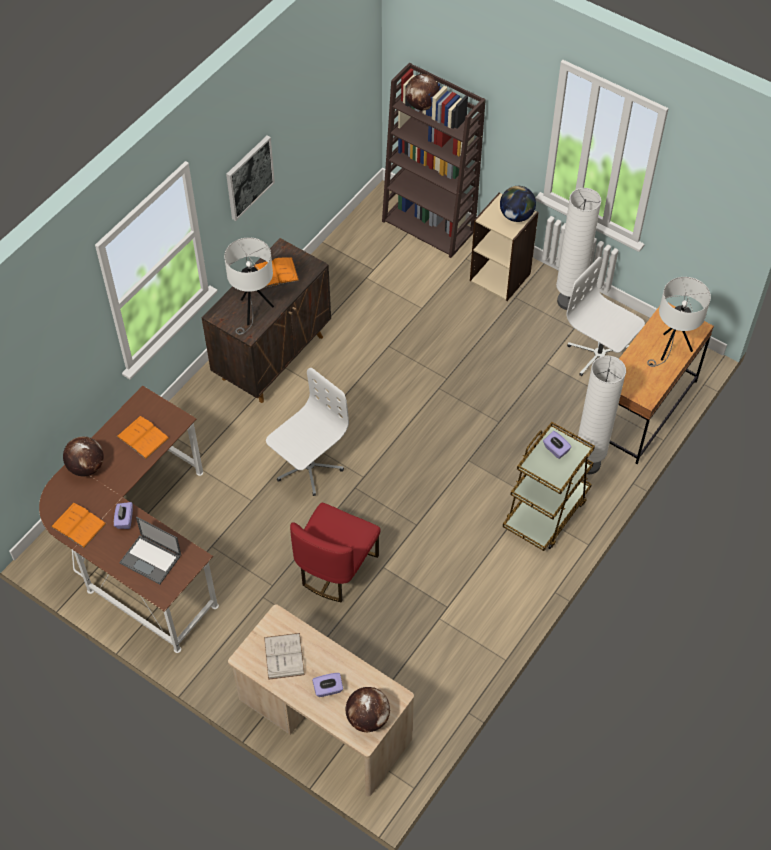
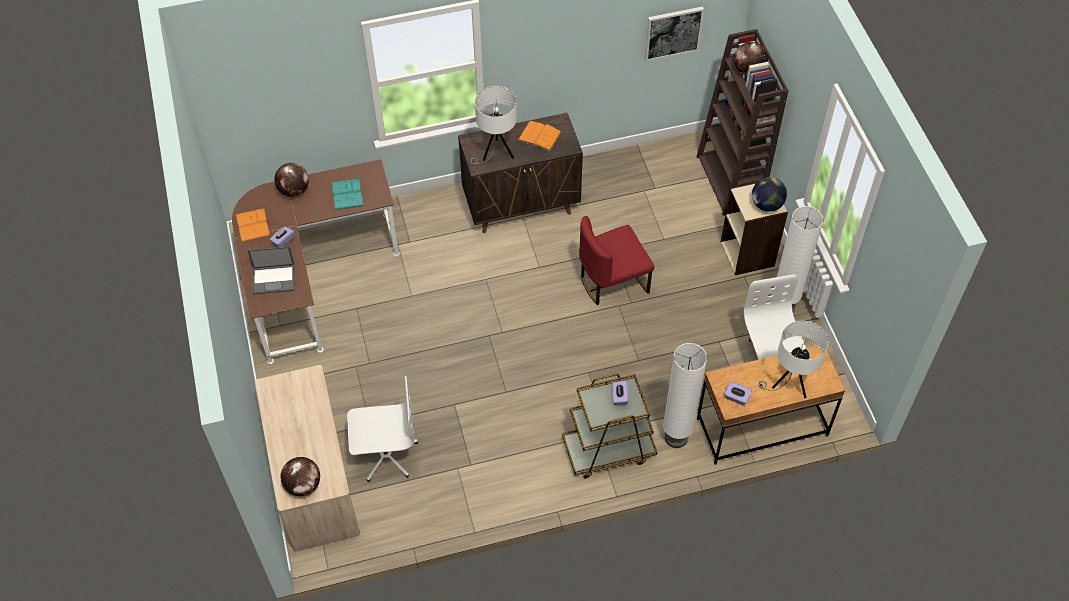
camera: 40 degrees right, 0 degrees up
(142, 437) = (347, 194): orange book -> turquoise book
(151, 559) = (274, 279): laptop -> laptop turned 75 degrees counterclockwise
(249, 177) = (552, 46): picture -> picture (673, 32)
(284, 656) = (292, 403): white book -> none
(308, 466) = (471, 298): white office chair -> white office chair (385, 454)
(328, 689) = (297, 446): purple tissue box -> purple tissue box (736, 398)
(335, 568) = (421, 382): red chair -> red chair (612, 281)

